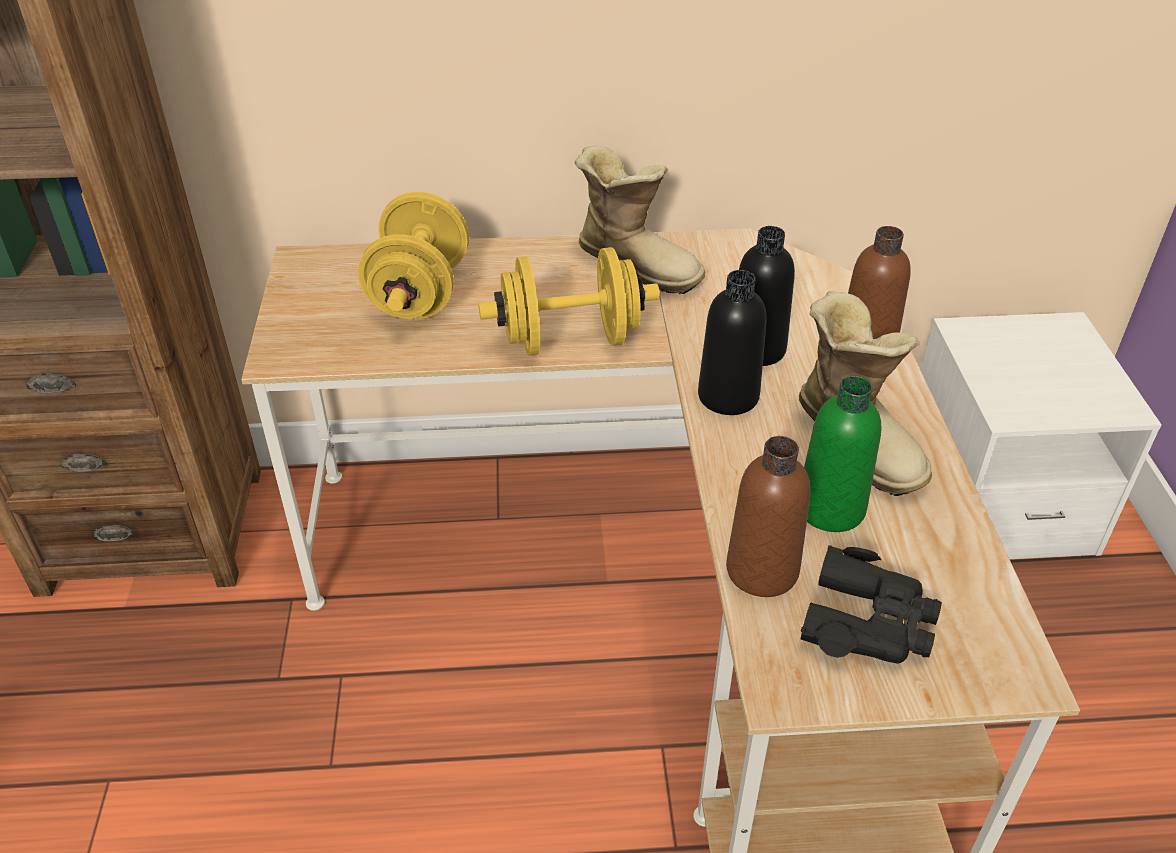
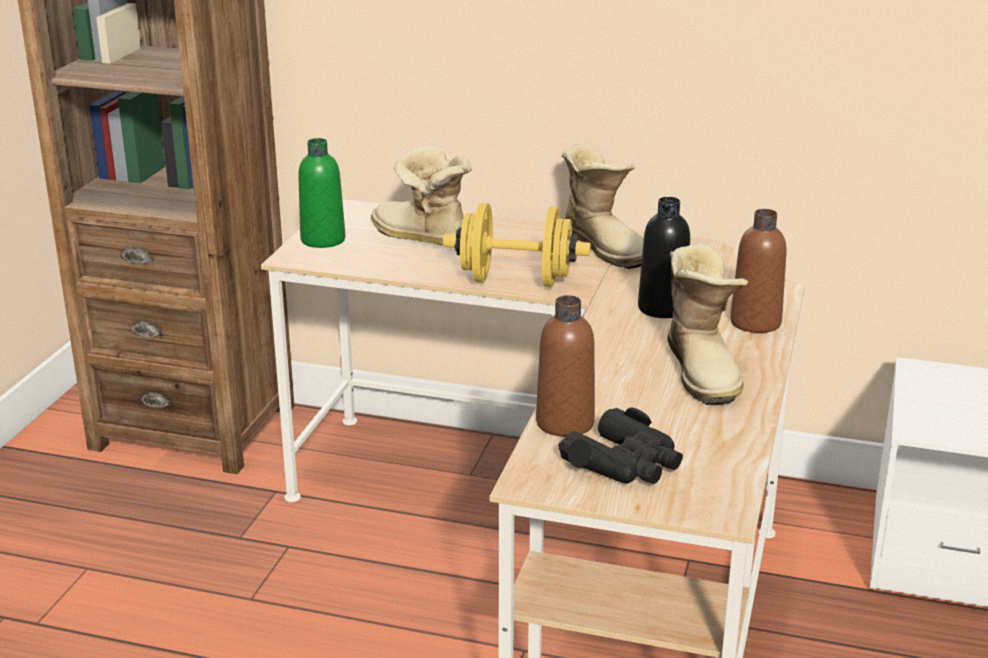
camera: 20 degrees right, 15 degrees down
(419, 293) = (420, 238): yellow dumbbell -> boot
(728, 396) = (616, 330): black bottle -> none
(830, 508) = (647, 402): green bottle -> green bottle (323, 240)

